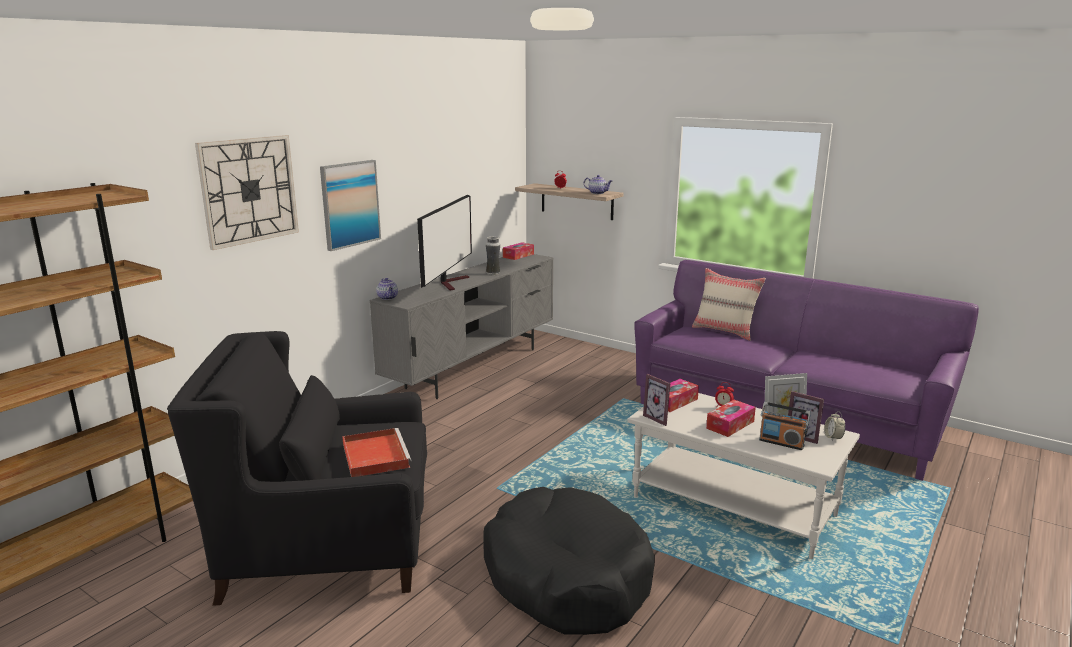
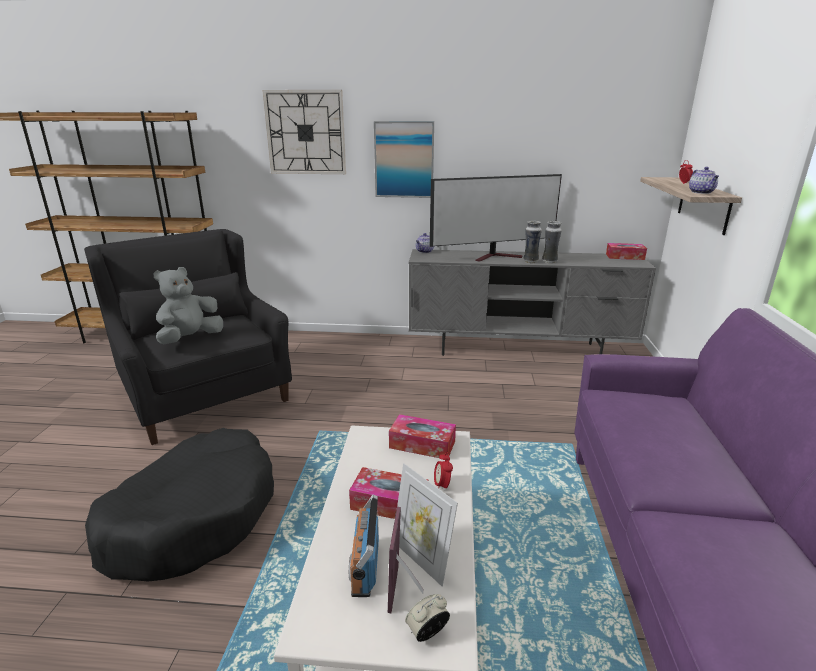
camera: 60 degrees right, 5 degrees up
(374, 455) = (190, 338): red tray -> grey plush toy
(482, 278) = (530, 261): none -> vase
(659, 418) = (366, 445): picture frame -> none
(725, 331) = (711, 429): beige pillow -> none

